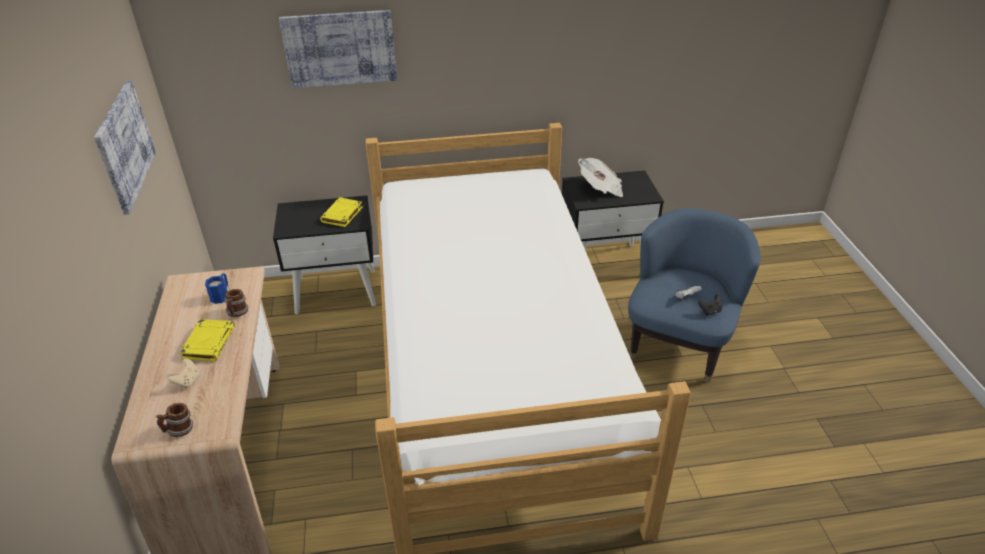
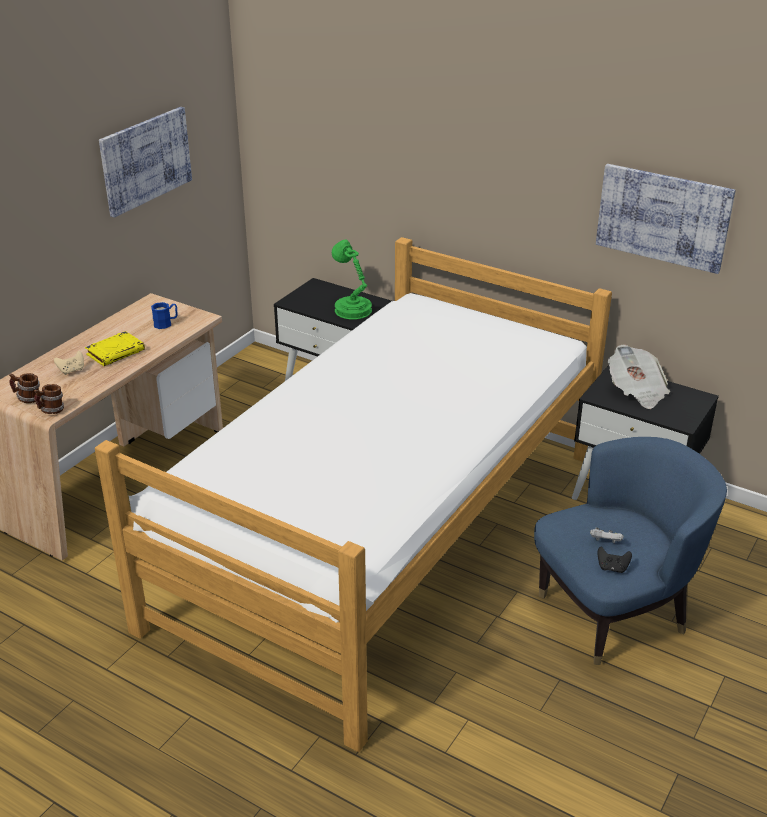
camera: 40 degrees right, 5 degrees down
(238, 313) = (159, 341): mug -> mug (51, 411)
(340, 48) = (393, 132): picture -> picture (663, 217)
(342, 215) = (351, 309): yellow book -> green table lamp

